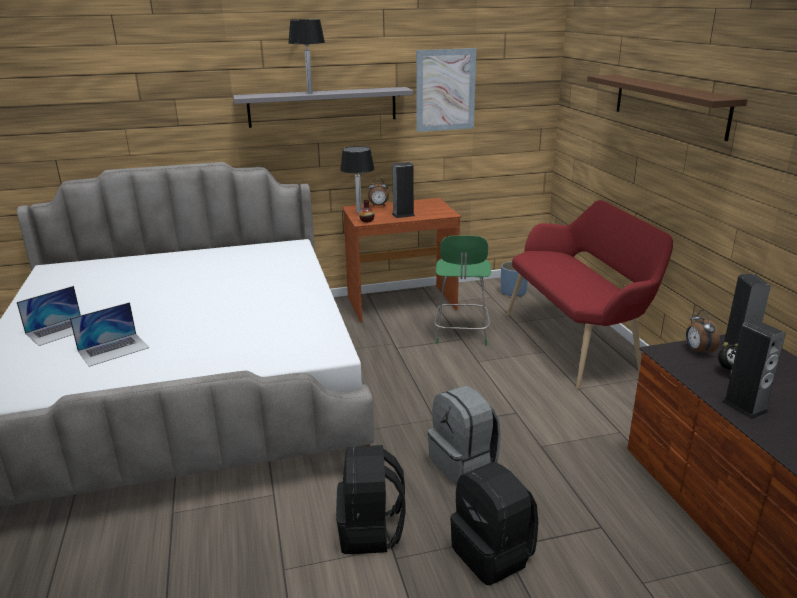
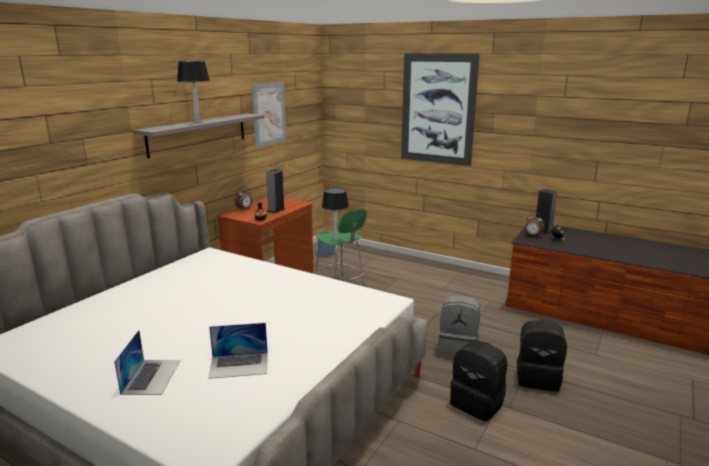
camera: 45 degrees left, 5 degrees down
(113, 349) = (239, 365): laptop -> laptop turned 75 degrees clockwise
(359, 212) = (242, 216): table lamp -> table lamp (336, 240)
(577, 342) = (404, 268): red bench -> none
(669, 104) = (437, 109): brown shelf -> picture
(744, 407) = (587, 250): speaker -> none

